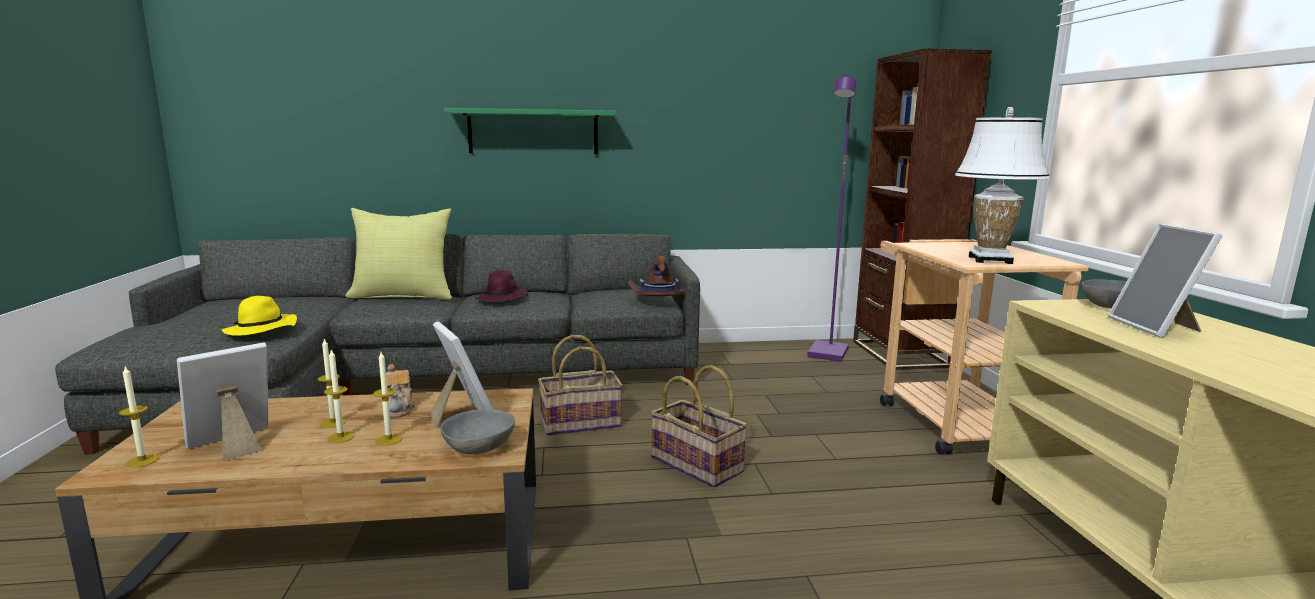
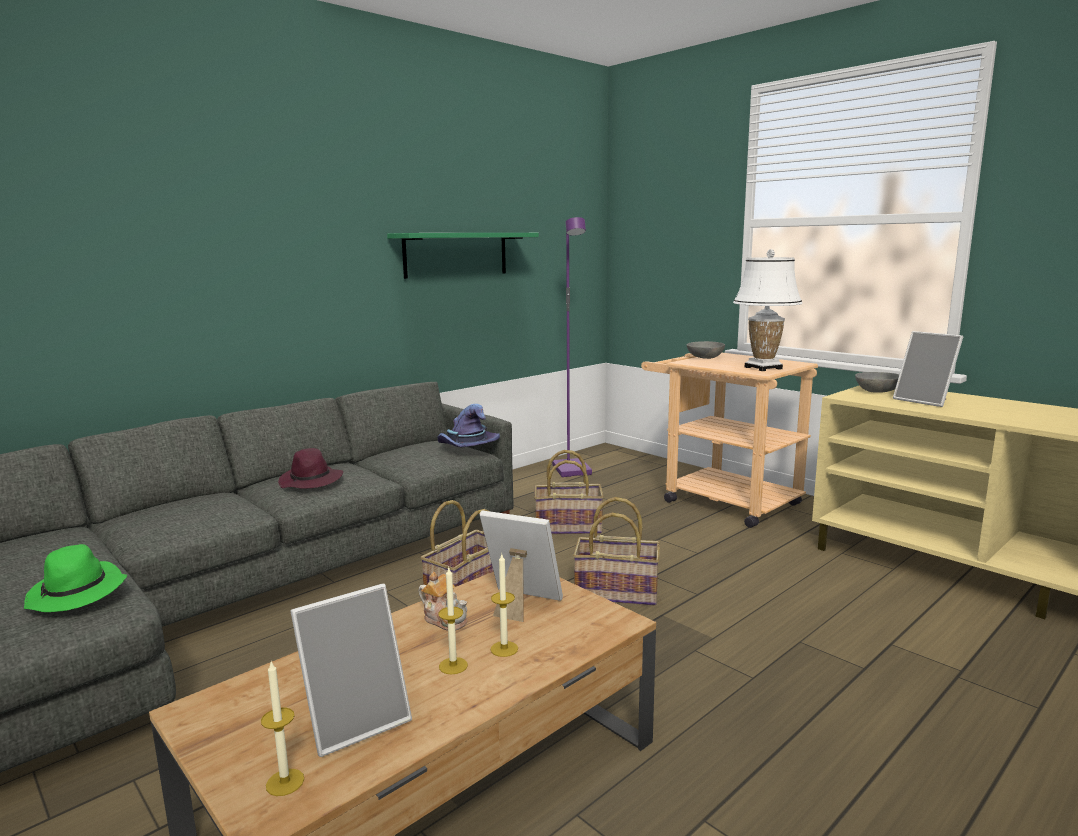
camera: 35 degrees left, 0 degrees up
(233, 445) = (356, 720): picture frame -> picture frame turned 135 degrees counterclockwise
(261, 330) = (77, 594): yellow hat -> green hat
(333, 422) = (411, 656): candle -> none
(403, 295) = (171, 505): yellow pillow -> none
(478, 447) = (593, 623): grey bowl -> grey bowl (704, 357)
(533, 132) = (275, 281): green shelf -> green shelf (456, 254)
(658, 299) = (466, 448): brown hat -> purple hat
(744, 399) = (568, 527): none -> basket
(899, 354) = (621, 458): brown bookcase -> none

